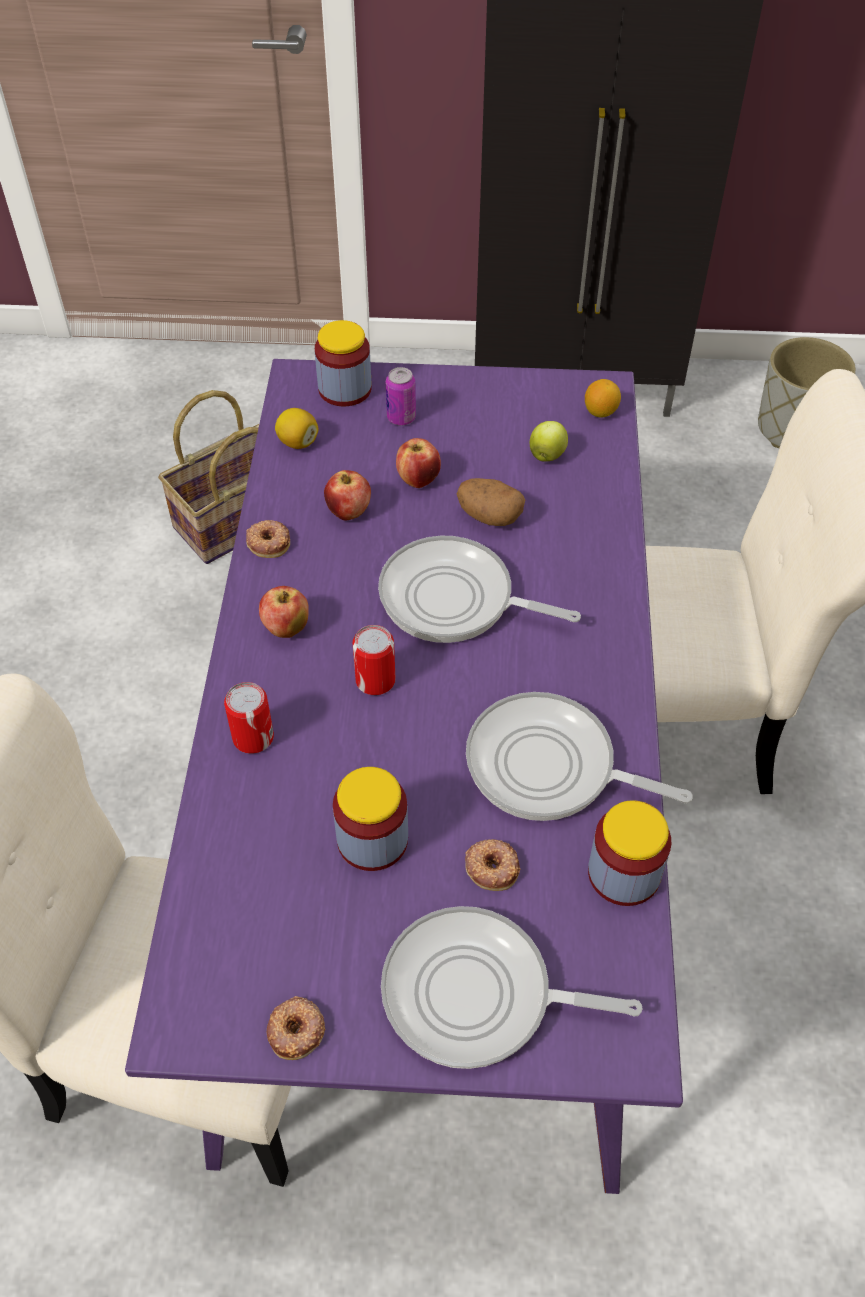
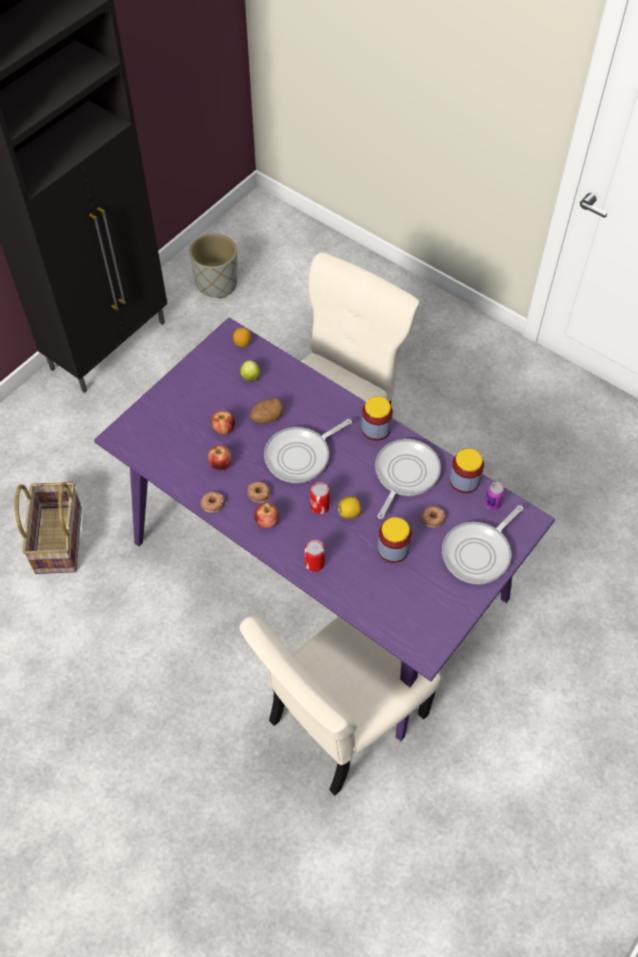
camera: 55 degrees left, 5 degrees up
(296, 1030) = (453, 615): donut -> donut (259, 493)
(297, 442) = (160, 460): lemon -> lemon (349, 513)
(345, 389) = (142, 423): jar -> jar (376, 428)
(401, 418) = (180, 413): can -> can (492, 504)
(549, 767) = (404, 474): frying pan -> frying pan turned 150 degrees clockwise

